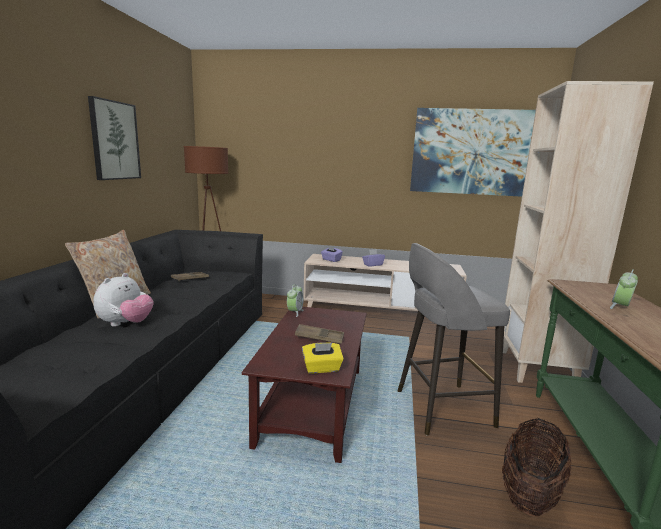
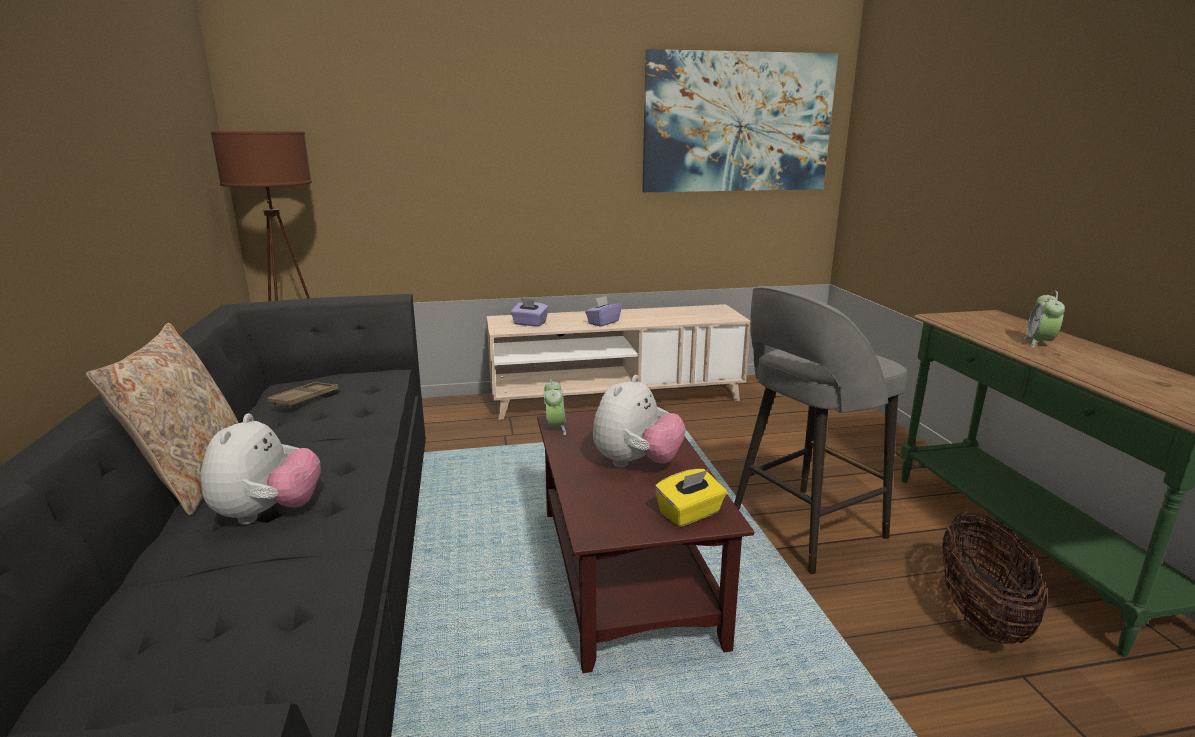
camera: 20 degrees left, 5 degrees up
(114, 140) = (101, 131): picture -> none
(319, 337) = (636, 463): brown tray -> plush toy
(537, 369) = (878, 442): beige bookcase -> none

